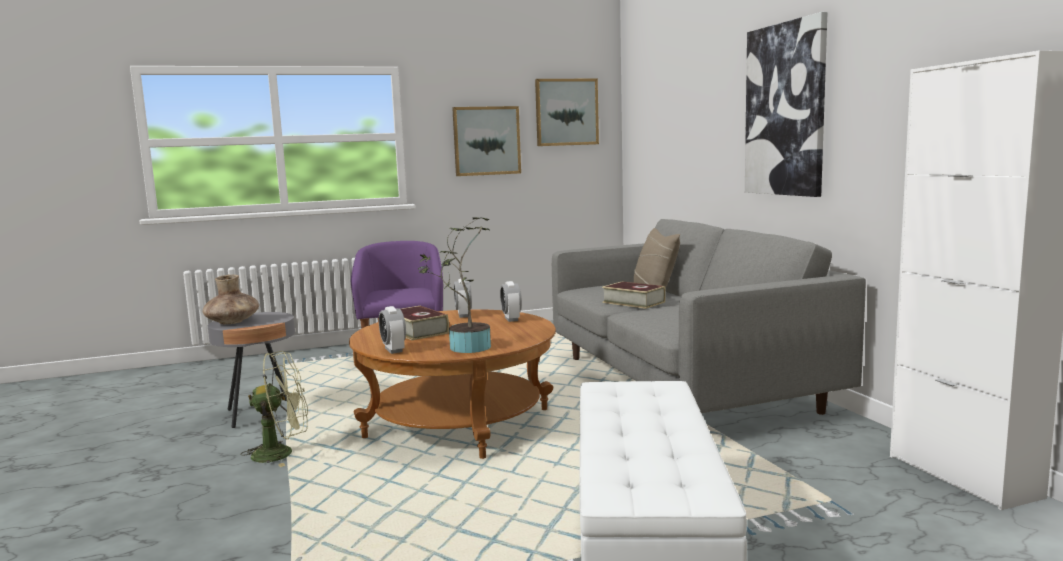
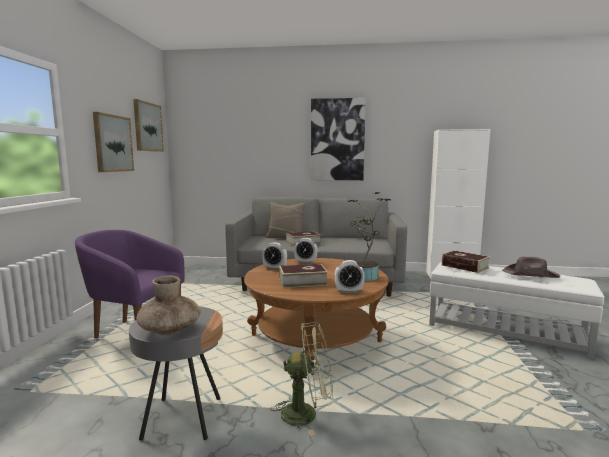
camera: 65 degrees left, 0 degrees up
(282, 453) = (307, 413): green fan -> green fan turned 75 degrees clockwise
(647, 393) = (465, 266): none -> book
(664, 442) = (530, 274): none -> brown hat

